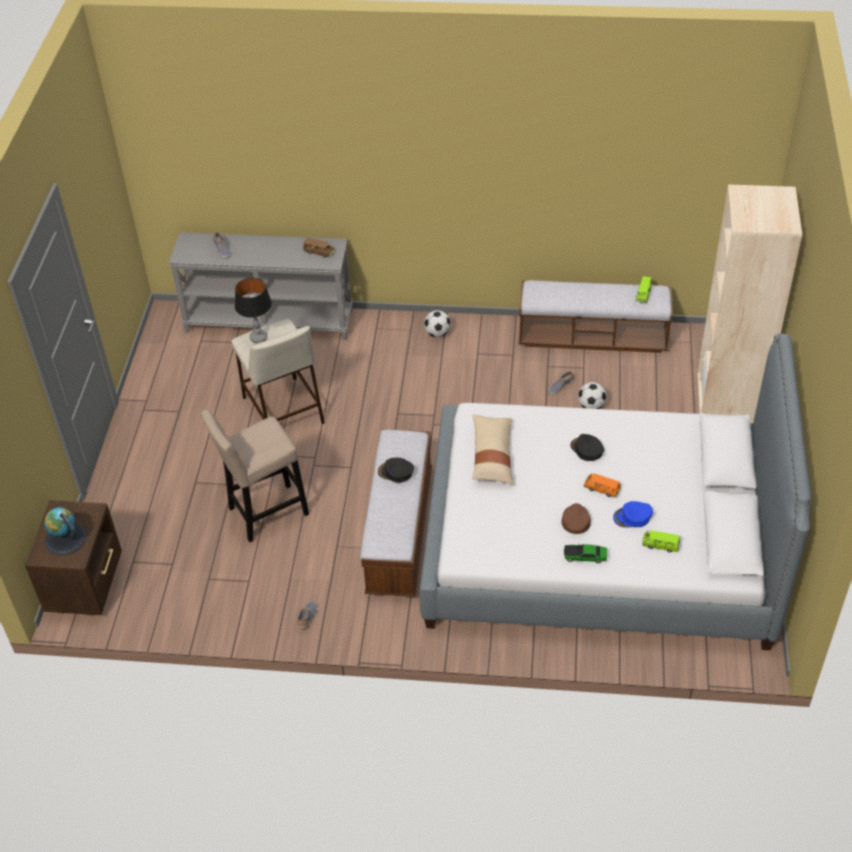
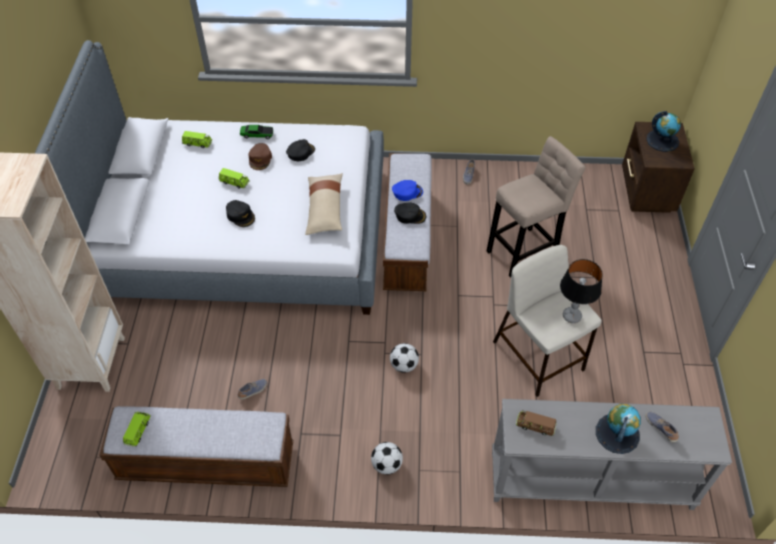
camera: 175 degrees right, 5 degrees up
(257, 248) = (617, 433): none -> globe
(526, 529) = (300, 152): none -> black cap
(591, 406) = (225, 367): football -> football (404, 365)
(601, 489) = (234, 182): orange toy car -> green toy car
(632, 517) = (214, 163): blue cap -> blue cap (407, 192)

